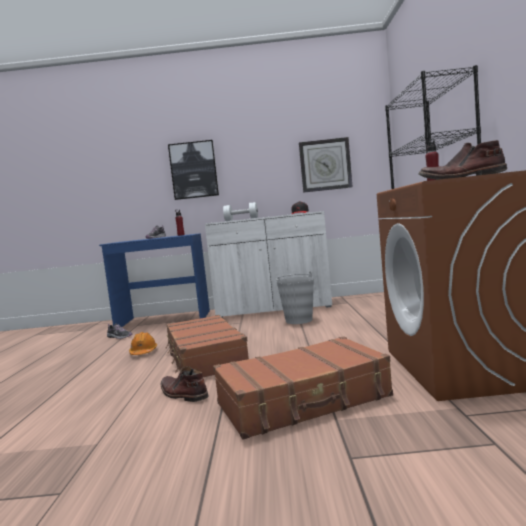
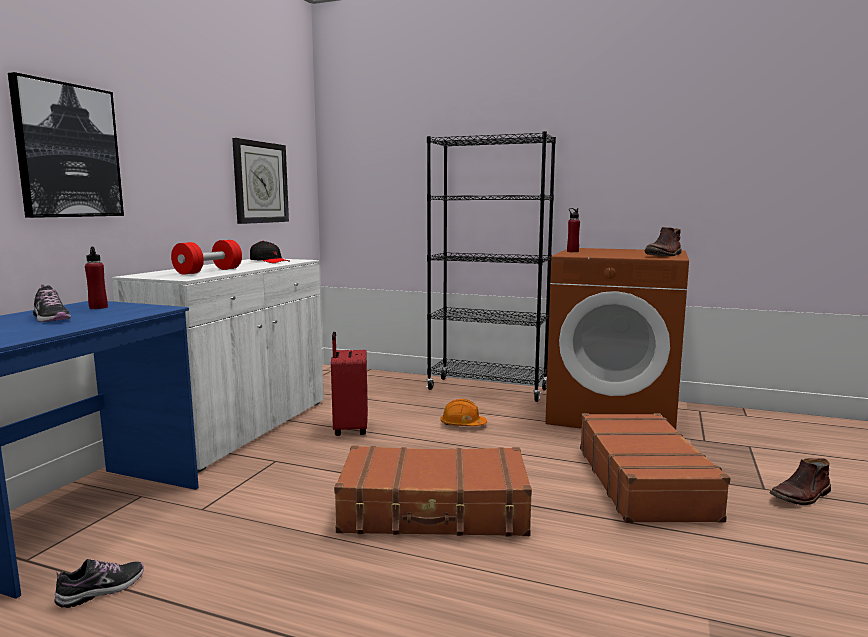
camera: 70 degrees left, 5 degrees up
(143, 352) = (308, 563): orange hard hat -> orange hard hat (462, 424)
(183, 394) = (575, 543): brown boot -> brown boot (801, 496)
(241, 219) = (208, 271): white dumbbell -> red dumbbell
(299, 320) = (349, 429): grey bucket -> red suitcase

